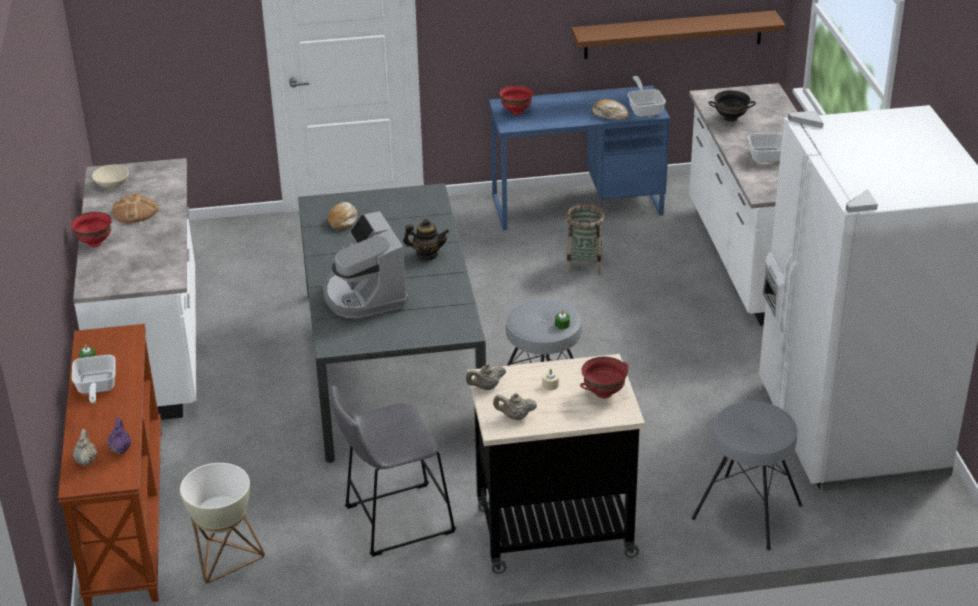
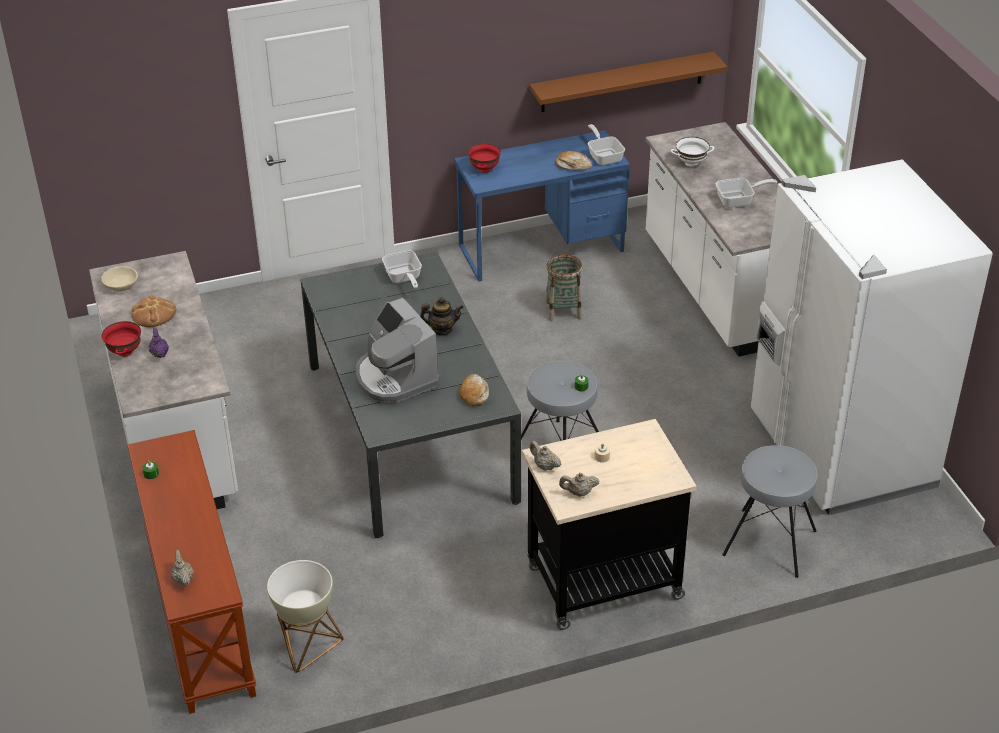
camera: 10 degrees left, 5 degrees up
(96, 389) = (168, 503): frying pan -> frying pan (403, 278)
(120, 449) = (212, 563): purple teapot -> purple teapot (159, 353)
(343, 220) = (351, 300): bread -> bread (474, 394)
(393, 521) = (454, 589): grey stool -> none
(486, 387) = (544, 466): beige teapot -> beige teapot turned 75 degrees clockwise
(603, 393) = (652, 460): red bowl -> none
(730, 118) = (691, 163): black bowl -> white bowl

